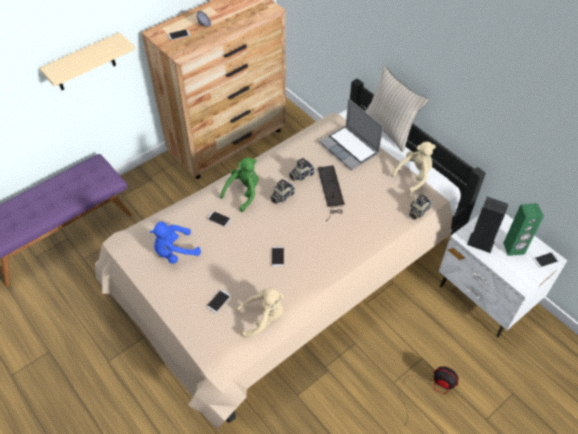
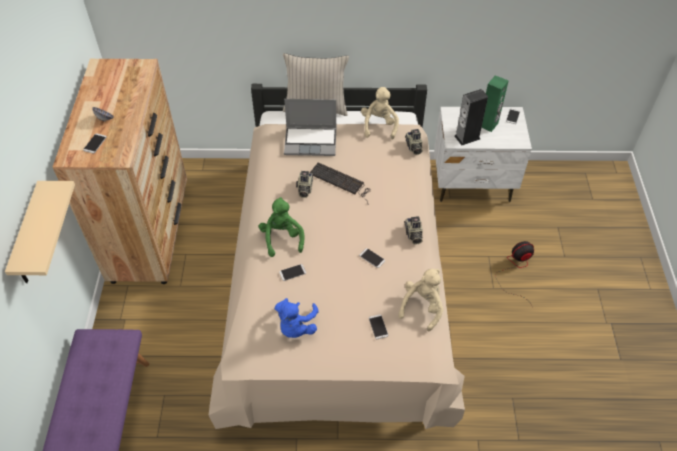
camera: 50 degrees left, 0 degrees up
(281, 196) = (313, 216): camera -> camera (413, 235)

